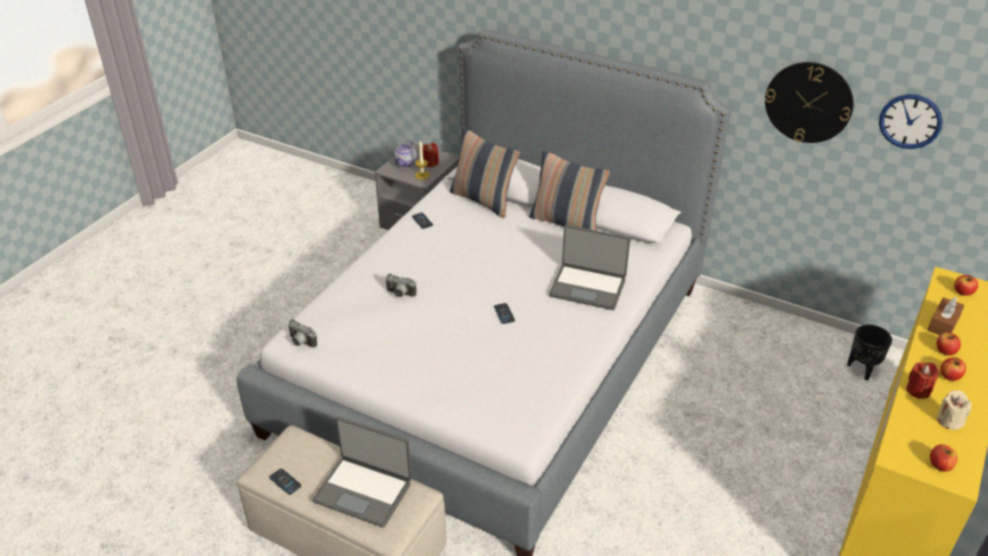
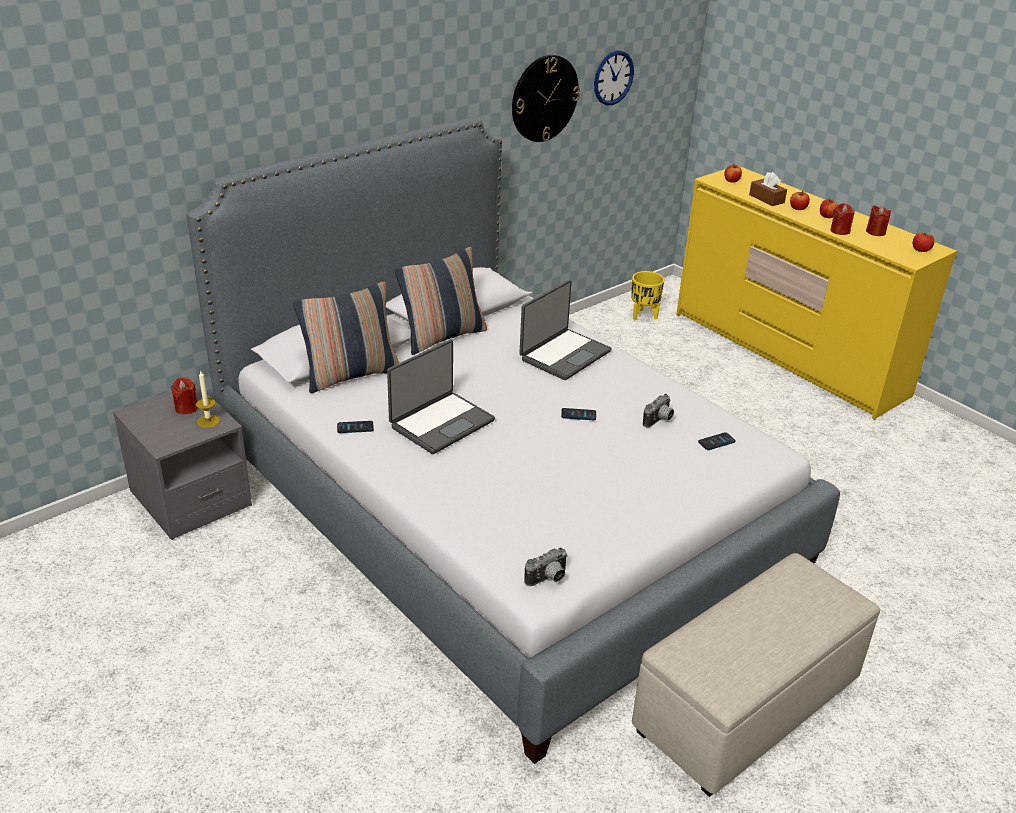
camera: 70 degrees left, 5 degrees down
(285, 482) = (751, 672): phone -> phone (716, 442)
(364, 491) = (783, 606): laptop -> laptop (441, 423)
(400, 294) = (500, 476): camera -> camera (659, 421)
(406, 163) = (163, 427): teapot -> none
(862, 370) = (644, 316): black planter -> yellow planter
(949, 421) = (875, 232): beige candle -> red candle

